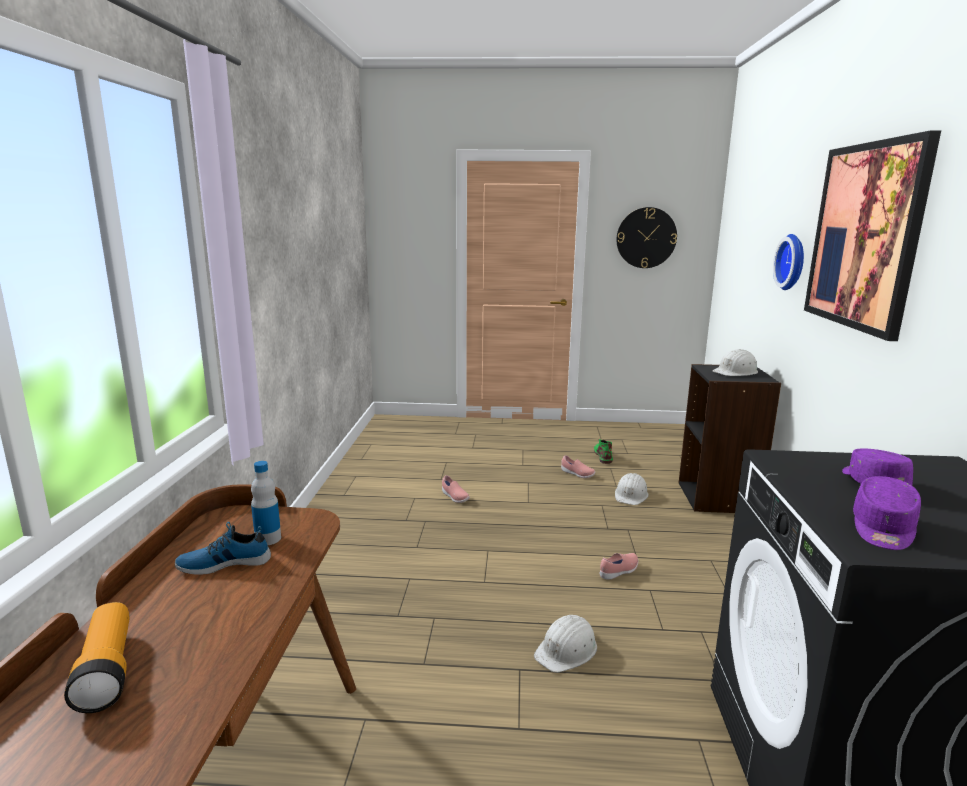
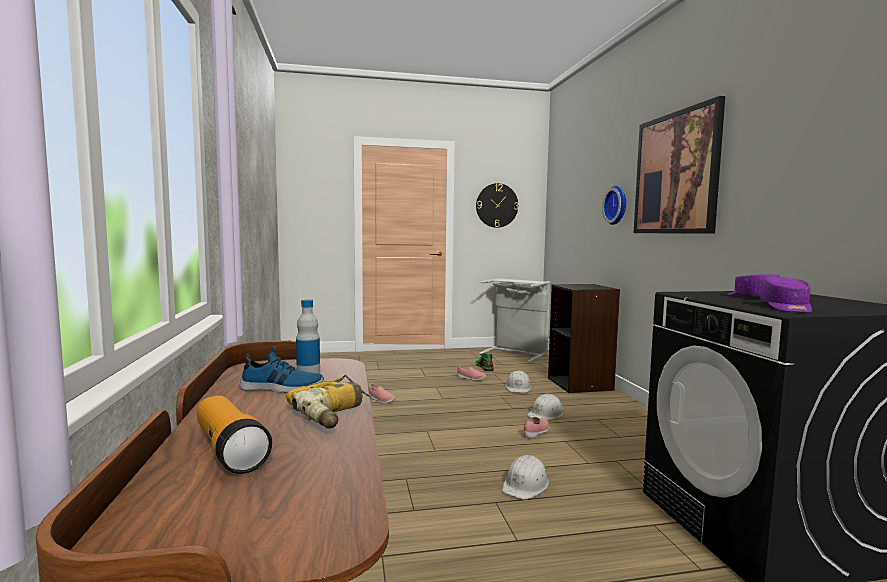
camera: 15 degrees left, 10 degrees down
(224, 563) = (281, 388): shoe -> shoe turned 150 degrees counterclockwise
(244, 618) = (334, 412): none -> power drill
(656, 435) = (516, 353): none -> grey laundry basket
(736, 372) = (585, 286): white hard hat -> white hard hat (546, 414)

